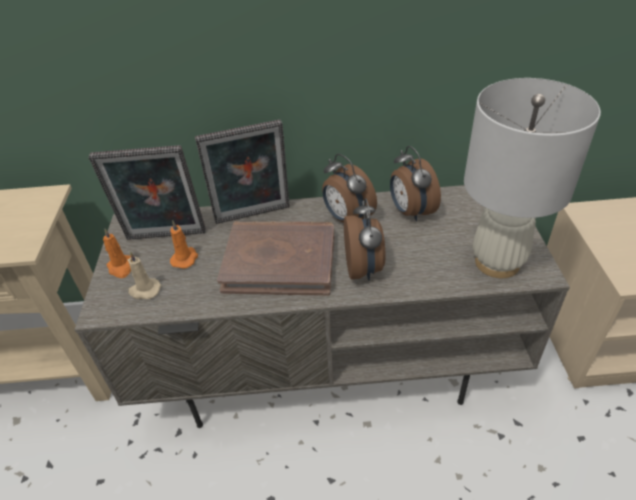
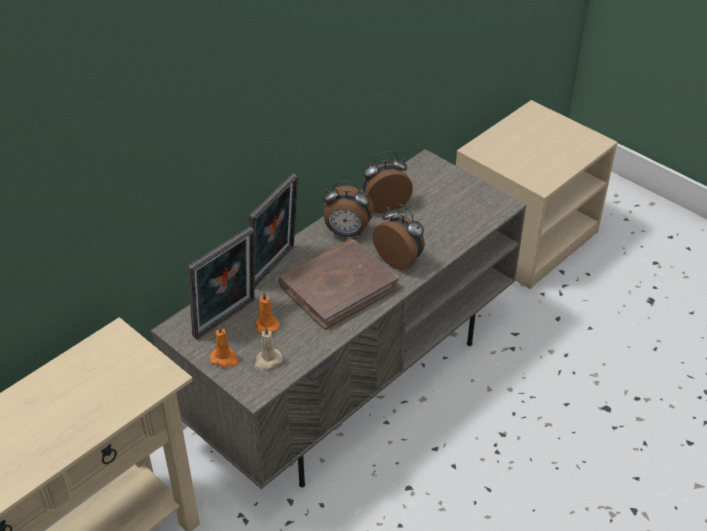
camera: 45 degrees left, 0 degrees up
(410, 212) = (384, 205): alarm clock -> alarm clock turned 135 degrees clockwise
(497, 262) = (474, 211): white table lamp -> none

